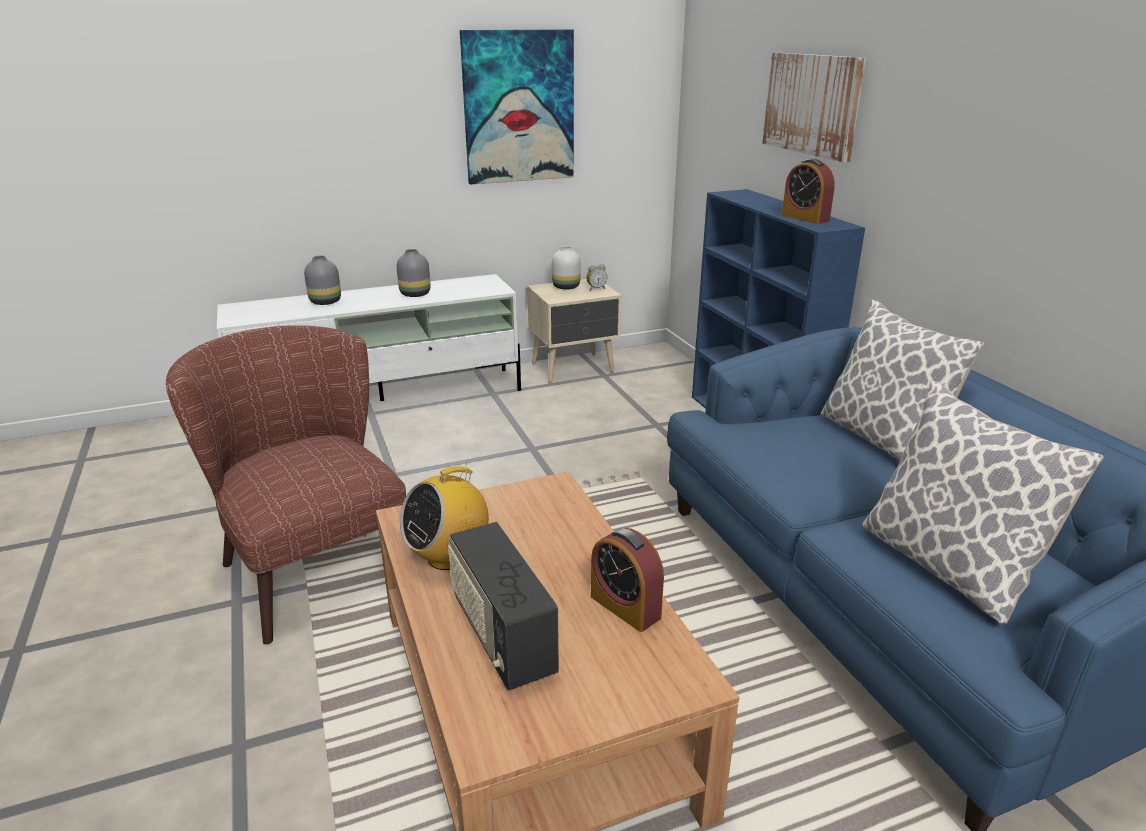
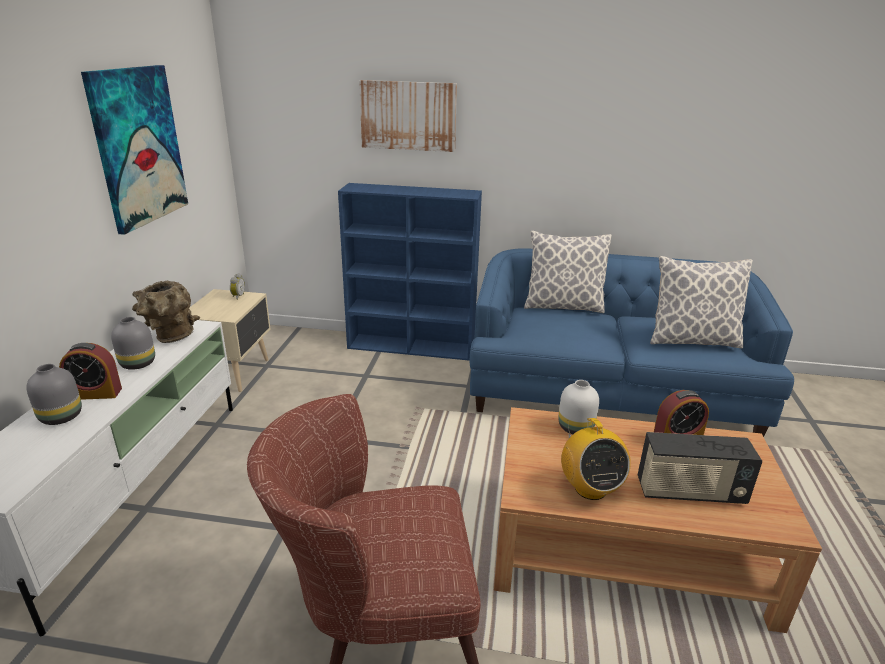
camera: 60 degrees left, 0 degrees up
(465, 288) = (170, 338): none -> brown vase
(566, 287) = (212, 305): white vase -> white vase (576, 428)
(805, 218) = (443, 193): alarm clock -> alarm clock (95, 393)

